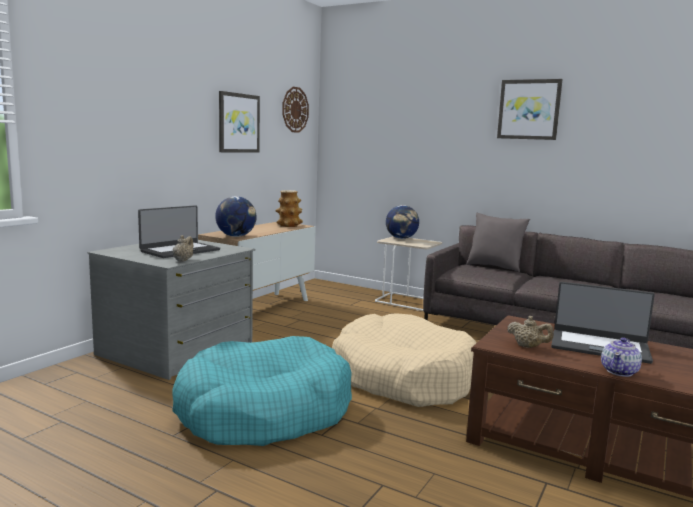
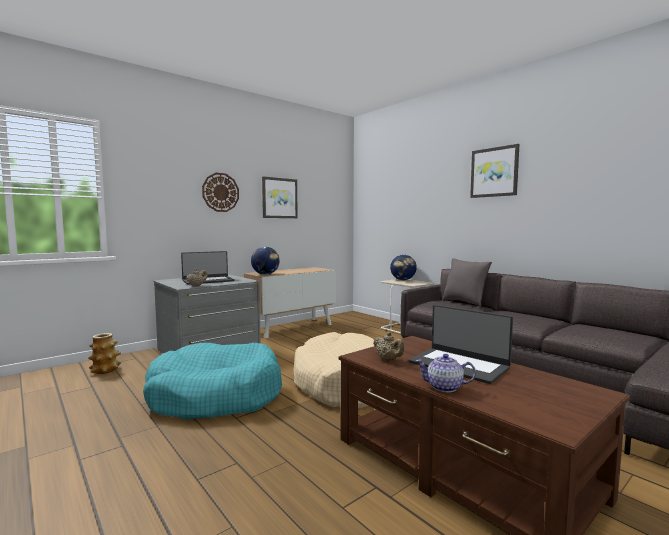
camera: 20 degrees right, 5 degrees down
(289, 225) = (317, 269): vase -> vase (105, 370)
(295, 109) = (330, 188): wall clock -> wall clock (220, 192)
(620, 371) = (445, 387): teapot -> teapot turned 45 degrees clockwise

